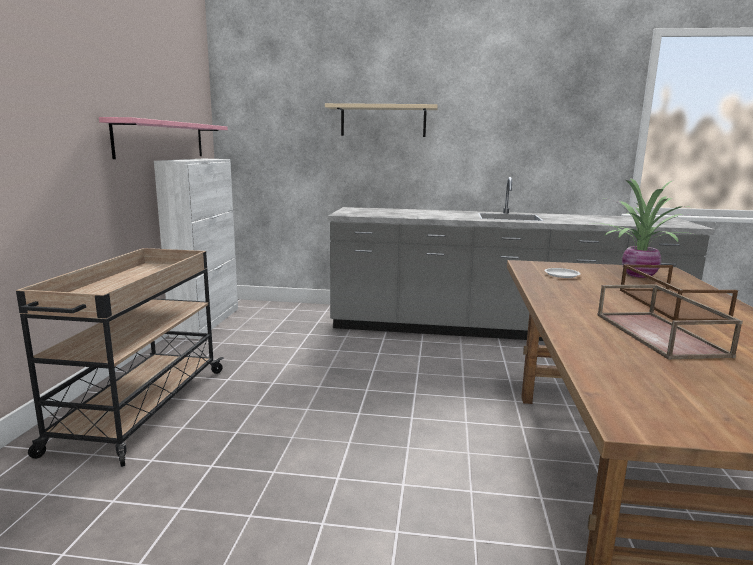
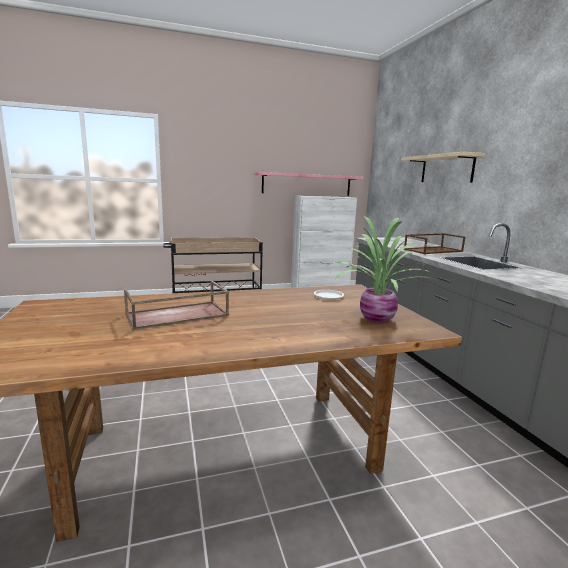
camera: 65 degrees right, 0 degrees up
(668, 304) = (268, 322): brown tray -> brown tray (433, 250)

